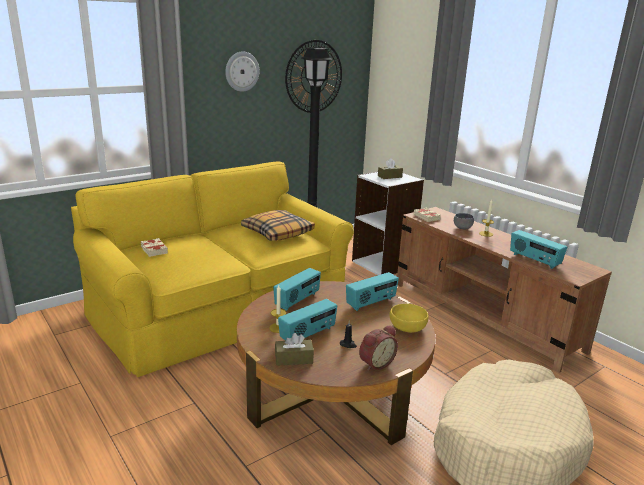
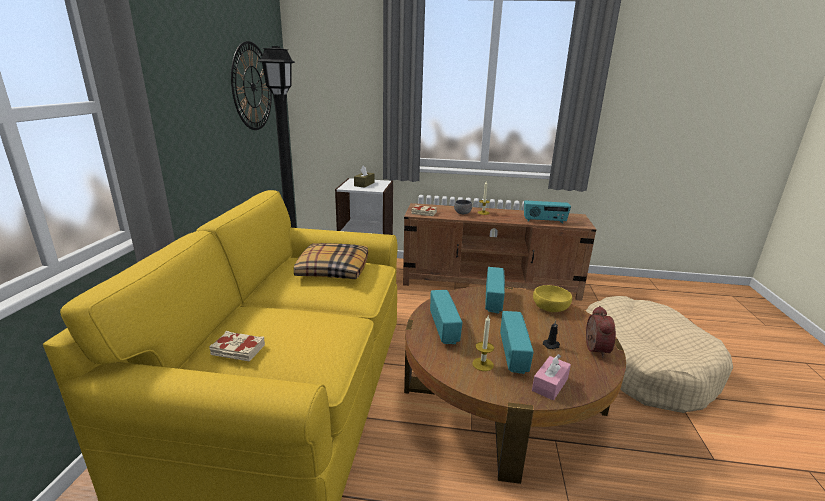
camera: 45 degrees left, 0 degrees up
(242, 71) = (194, 79): wall clock -> none
(294, 359) = (550, 384): brown tissue box -> pink tissue box

